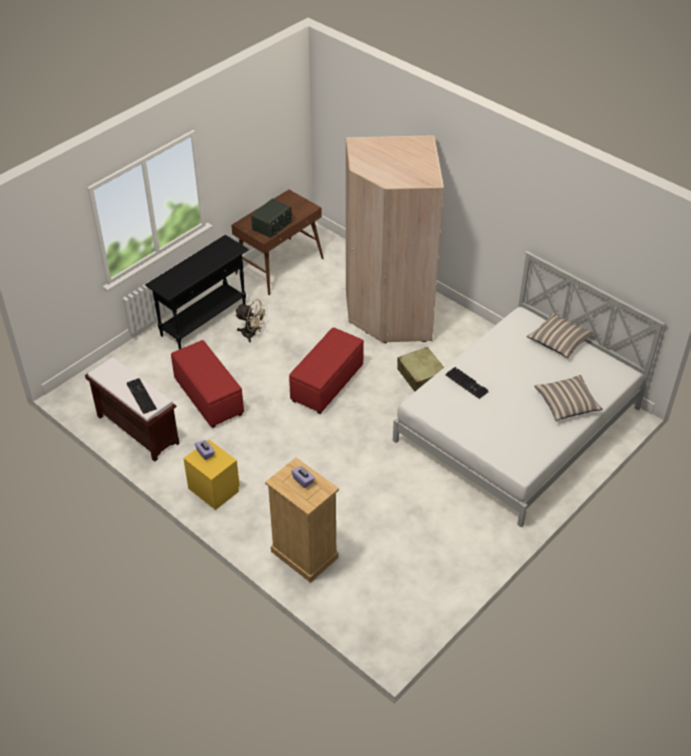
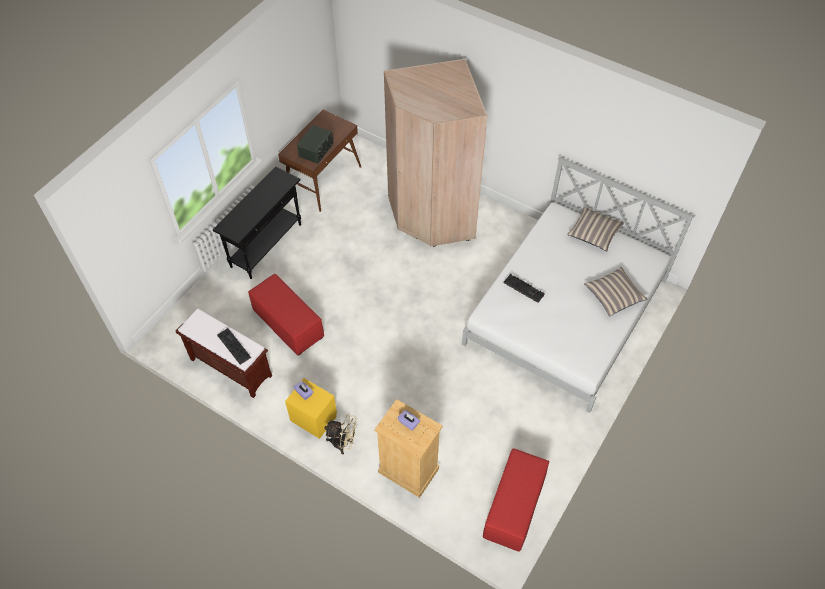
camera: 10 degrees left, 10 degrees up
(252, 334) = (314, 254): beige fan -> beige fan (343, 443)
(327, 383) = (392, 294): red ottoman -> red ottoman (514, 506)
(421, 376) = (473, 276): beige suitcase -> none

